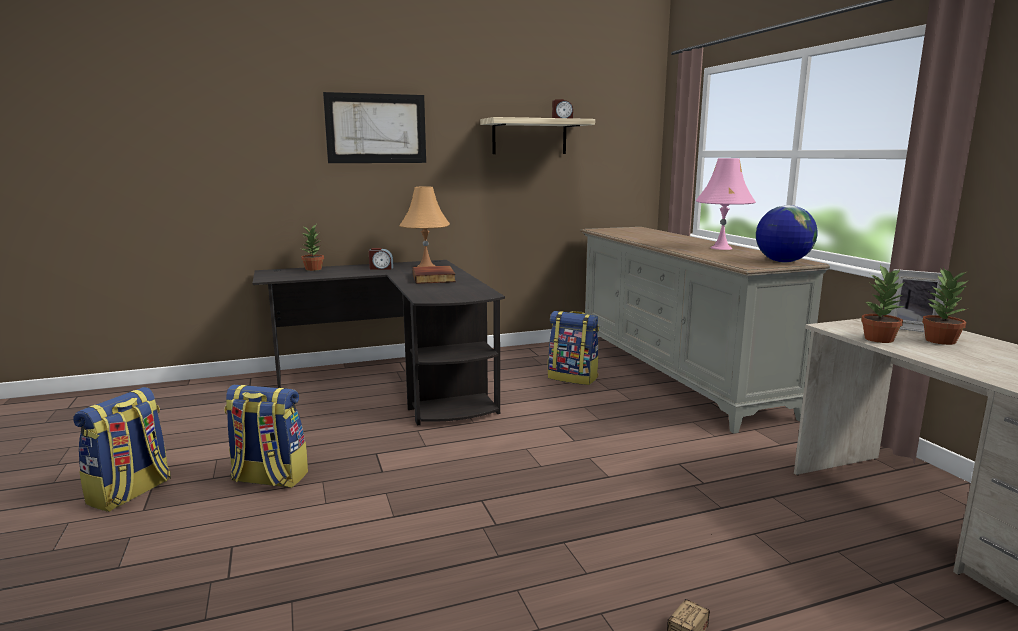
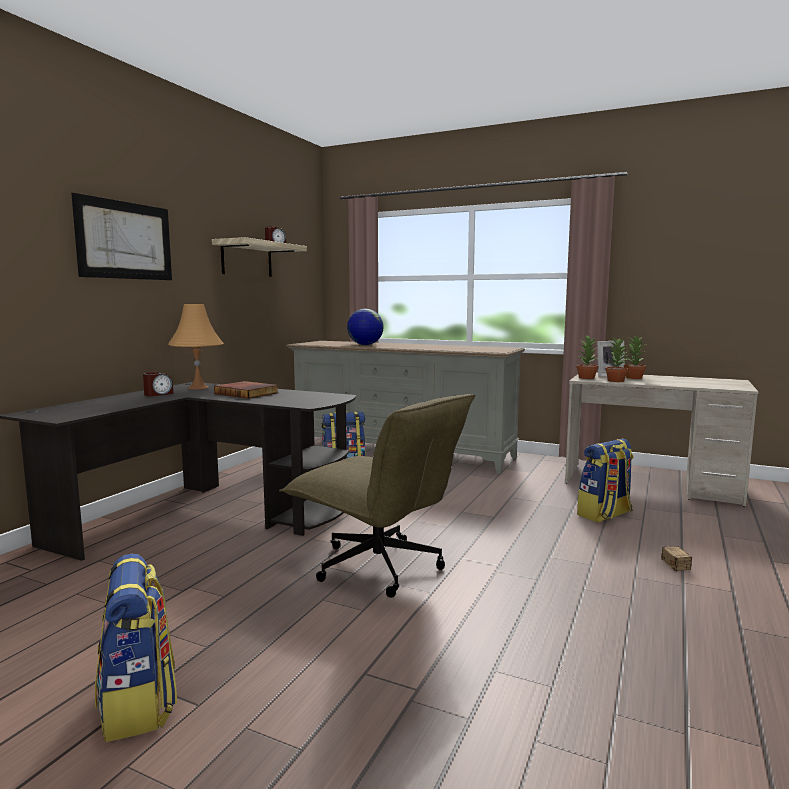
camera: 45 degrees left, 5 degrees down
(268, 479) = (268, 620): backpack -> backpack (605, 515)
(314, 269) = (80, 404): potted plant -> potted plant (587, 378)
(409, 474) = (376, 565): none -> beige office chair
(721, 248) = (438, 346): pink table lamp -> none
(782, 262) = (502, 348): globe -> globe (365, 345)

